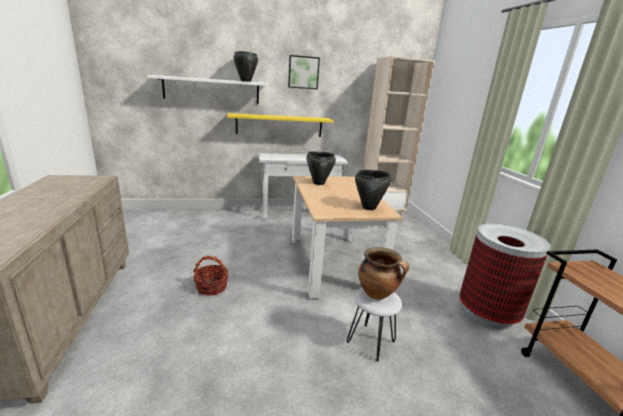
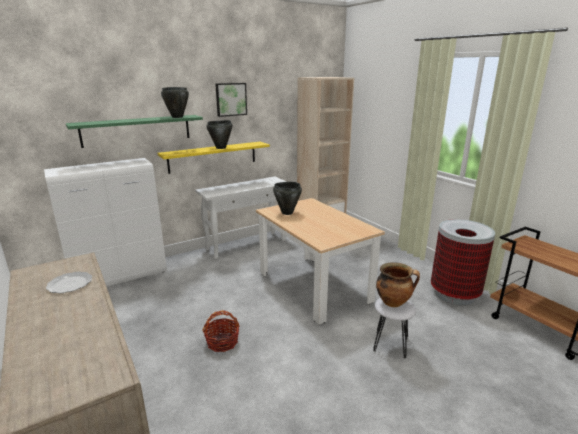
camera: 20 degrees left, 0 degrees up
(68, 191) = (70, 284): none -> plate
(180, 215) = (121, 277): none -> white cabinet
(211, 90) = (137, 130): white shelf -> green shelf
(369, 207) = (352, 228): black cooking pot -> black cooking pot (221, 148)

